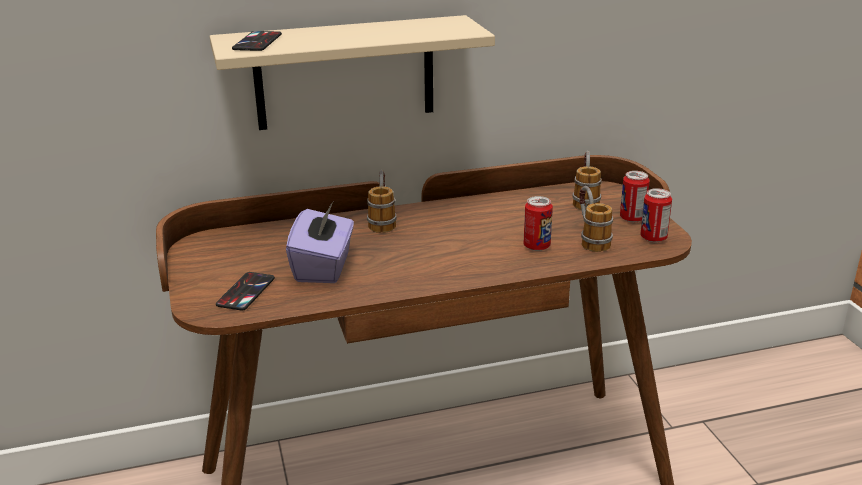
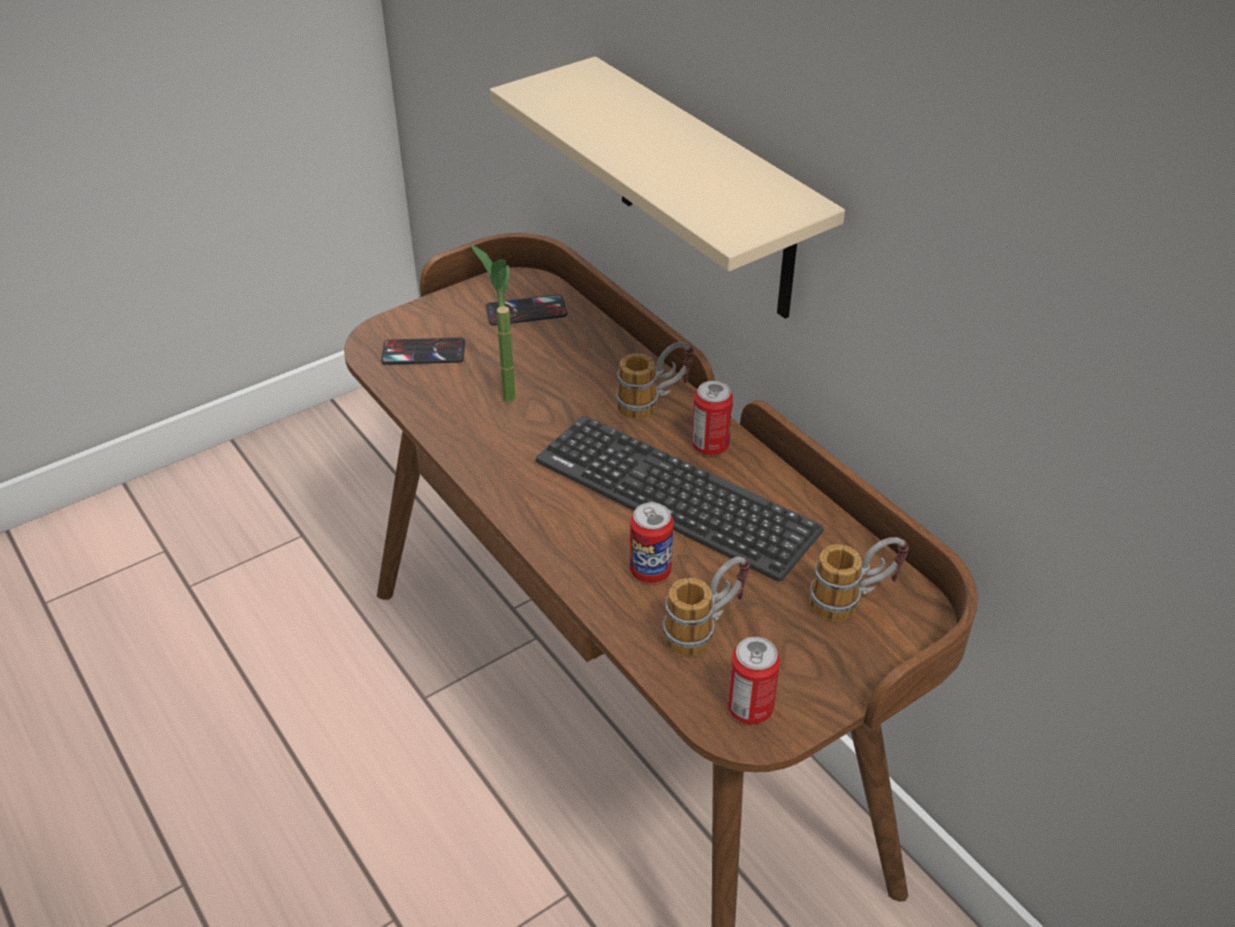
camera: 70 degrees right, 15 degrees up
(257, 42) = (574, 92): phone -> phone (526, 311)
(324, 267) = (503, 391): purple tissue box -> potted plant
(475, 229) = (675, 496): none -> keyboard
(632, 218) = (813, 671): can -> can (710, 446)

